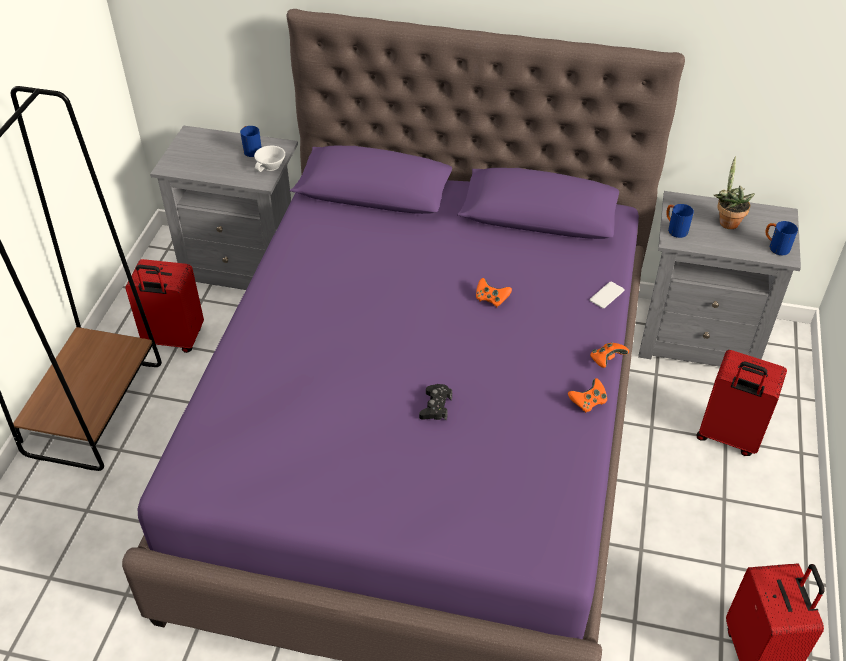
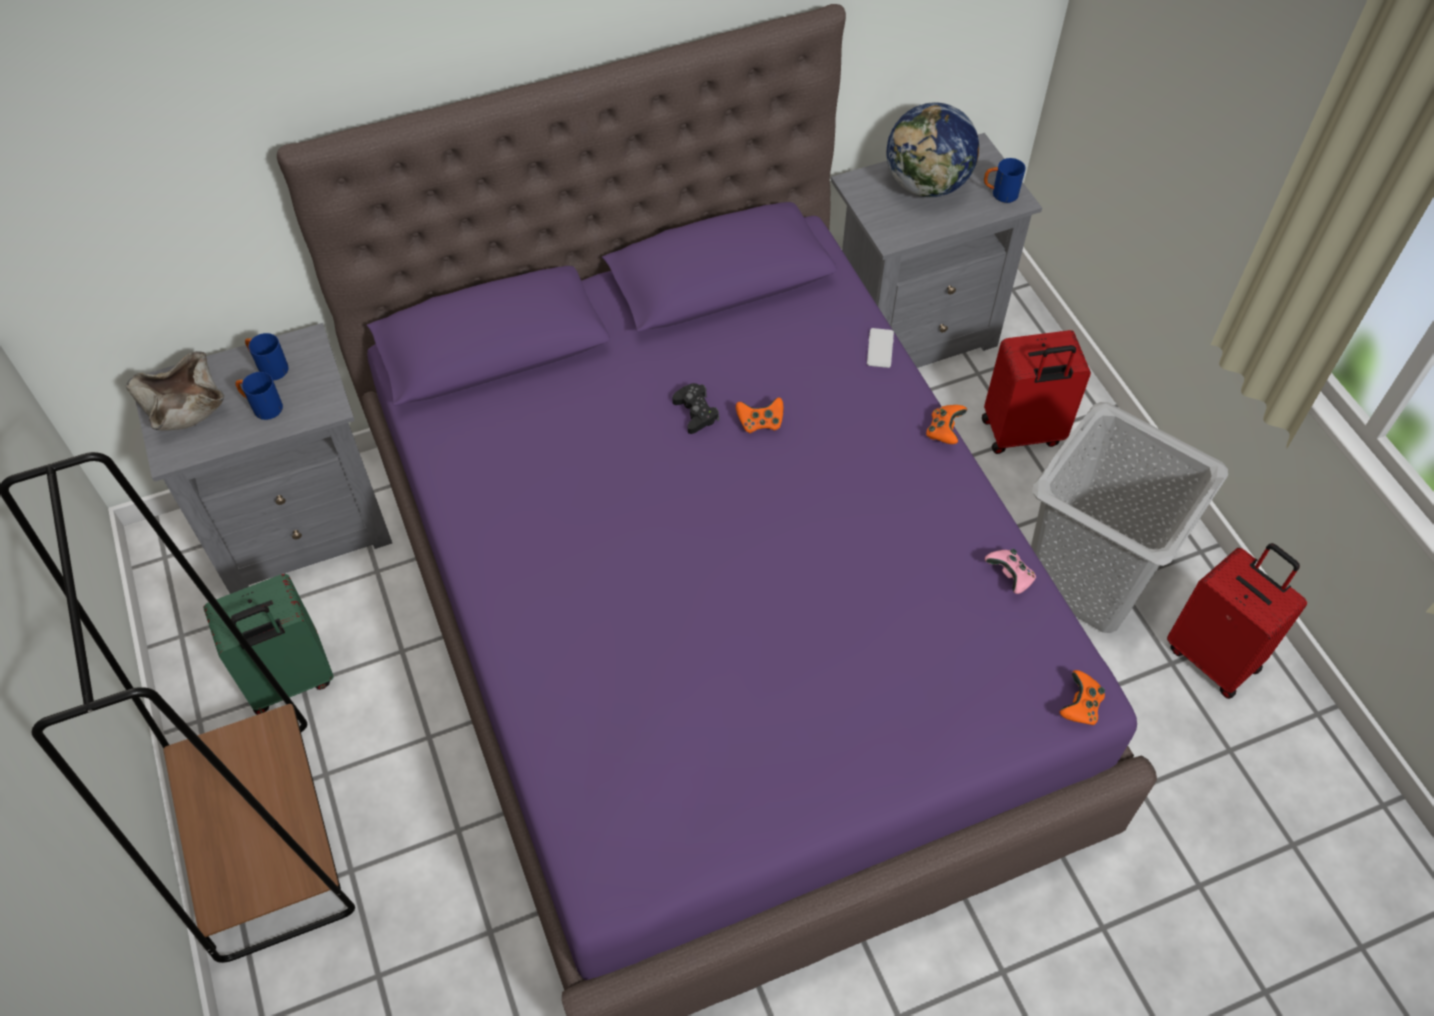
camera: 35 degrees left, 10 degrees up
(173, 340) = (290, 681): red suitcase -> green suitcase
(195, 148) = (183, 405): none -> beige bowl
(271, 166) = (320, 379): white cup -> none
(436, 406) = (814, 597): black game controller -> black game controller (695, 412)
(573, 463) = (1010, 577): none -> pink game controller
(588, 402) = (966, 494): orange game controller -> orange game controller (1080, 706)
(674, 229) = (882, 223): blue mug -> blue mug (262, 407)
(703, 548) = (1088, 575): none -> grey laundry basket
(726, 221) = (927, 185): potted plant -> globe

